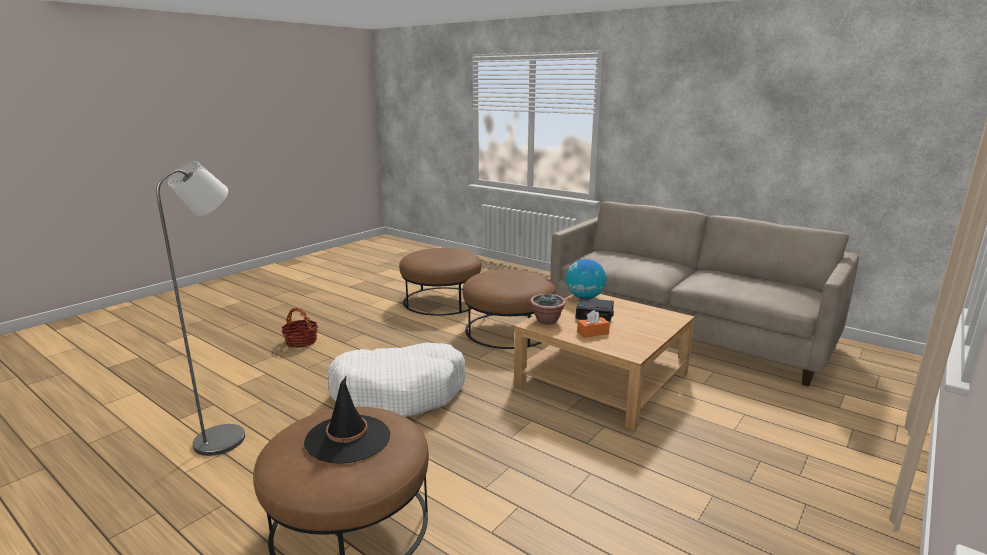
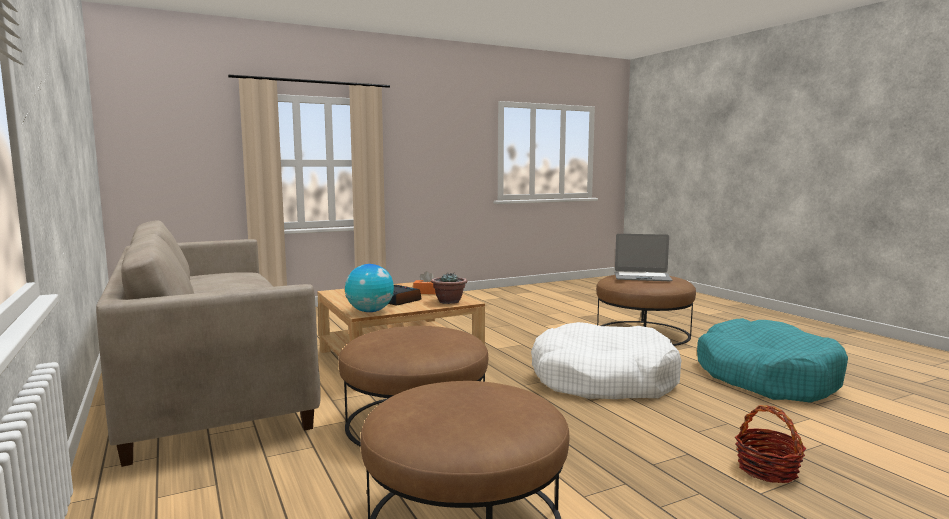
camera: 155 degrees left, 10 degrees down
(228, 436) = (766, 377): grey floor lamp -> turquoise dog bed
(348, 439) = (642, 277): black hat -> laptop

